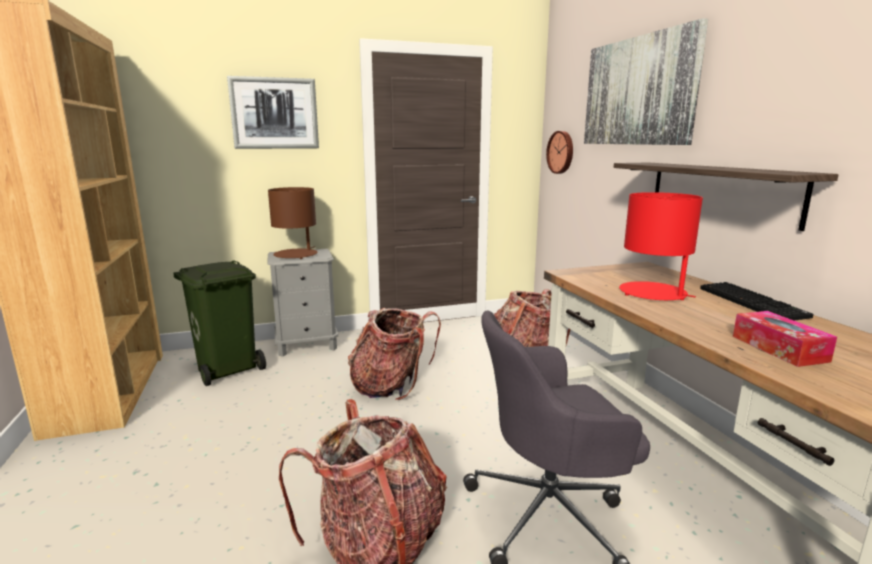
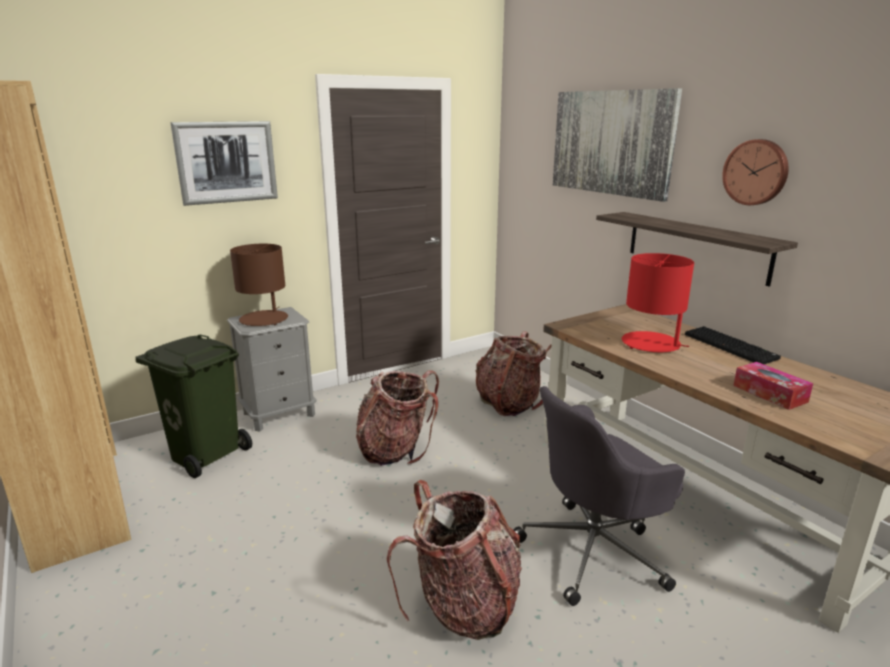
camera: 15 degrees left, 5 degrees up
(561, 152) = (524, 189): wall clock -> wall clock (756, 172)

